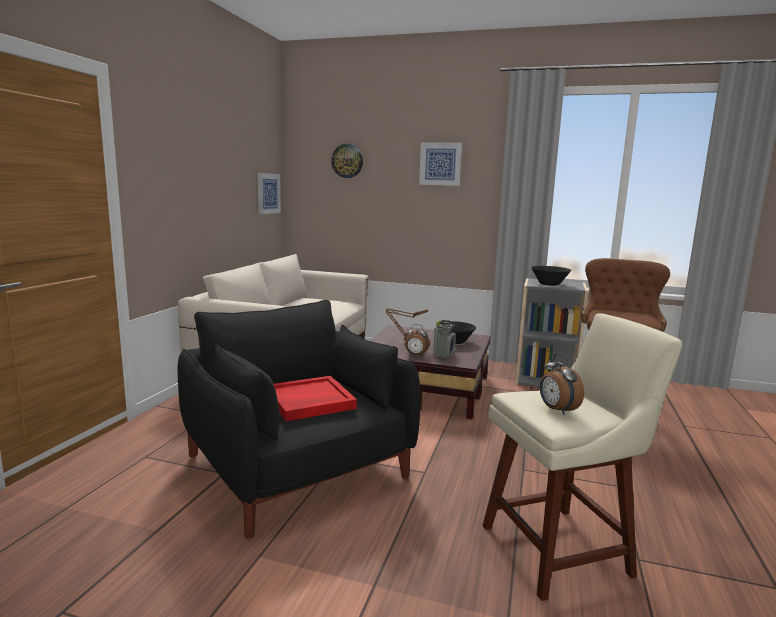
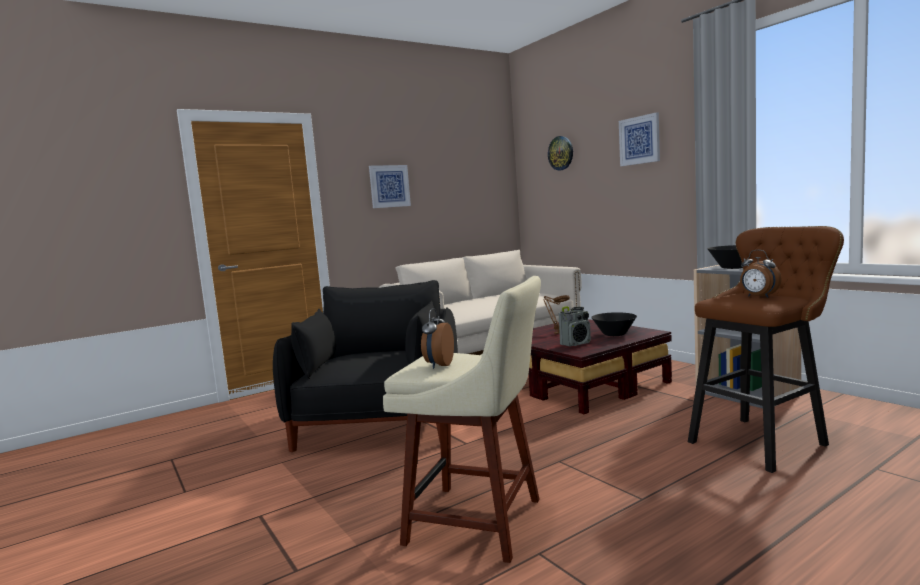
camera: 40 degrees right, 5 degrees down
(268, 193) = (493, 194): picture -> picture (389, 186)
(309, 401) = (367, 359): red tray -> none
(416, 355) = (546, 342): alarm clock -> alarm clock (758, 296)

